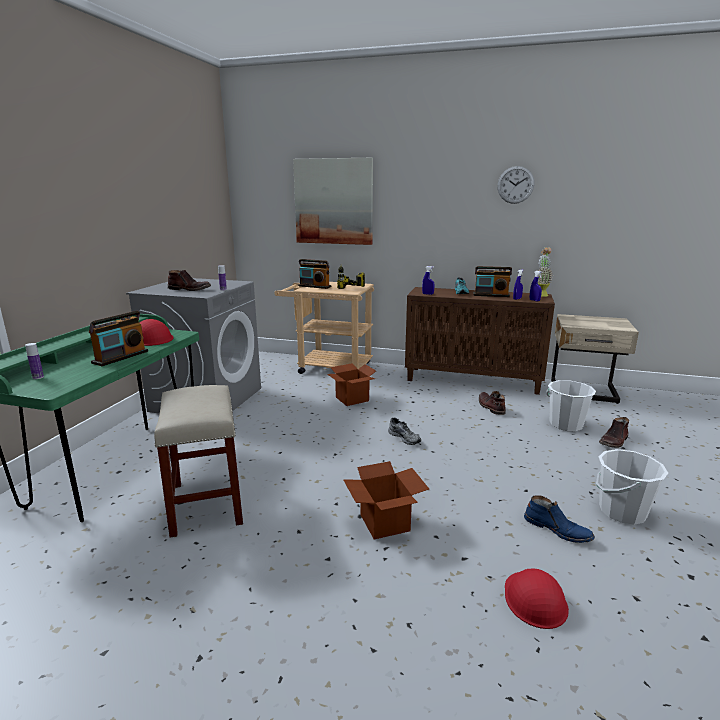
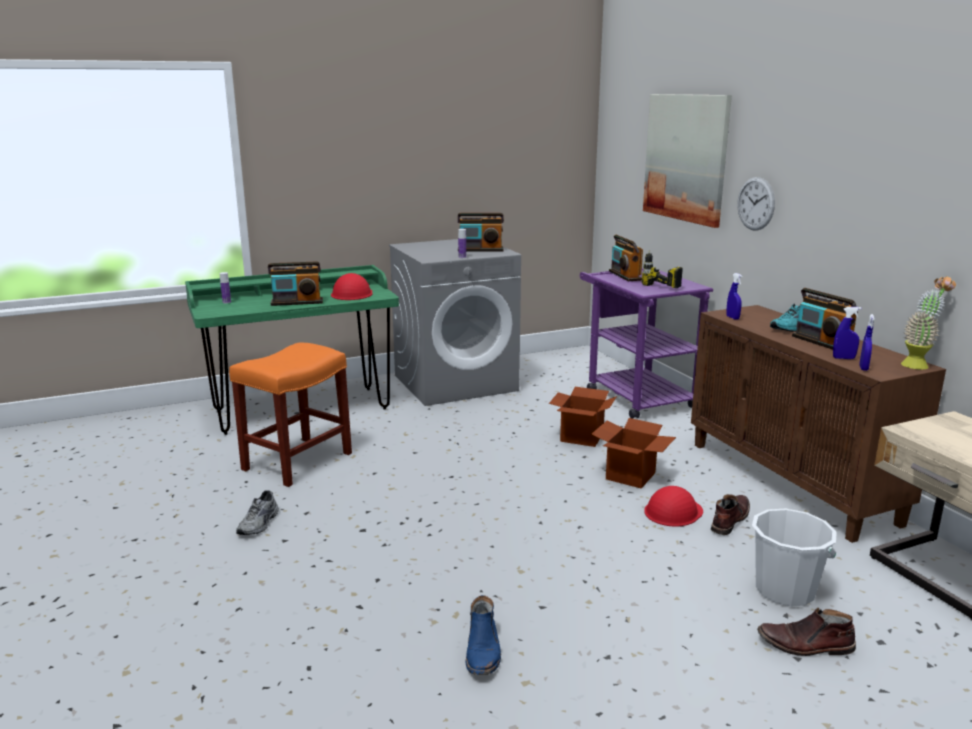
camera: 50 degrees right, 0 degrees up
(190, 289) = (439, 251): brown boot -> none
(207, 504) = (296, 462): beige stool -> orange stool
(217, 283) = (480, 250): none -> radio
(328, 367) = (634, 395): beige cart -> purple cart
(384, 522) = (367, 545): cardboard box -> cardboard box (630, 476)
(405, 437) = (545, 497): grey shoe -> grey shoe (260, 524)
(515, 185) = (912, 152): wall clock -> wall clock (755, 203)
(535, 599) = (337, 667): red hard hat -> red hard hat (673, 511)
(622, 512) = (592, 693): white bucket -> none

